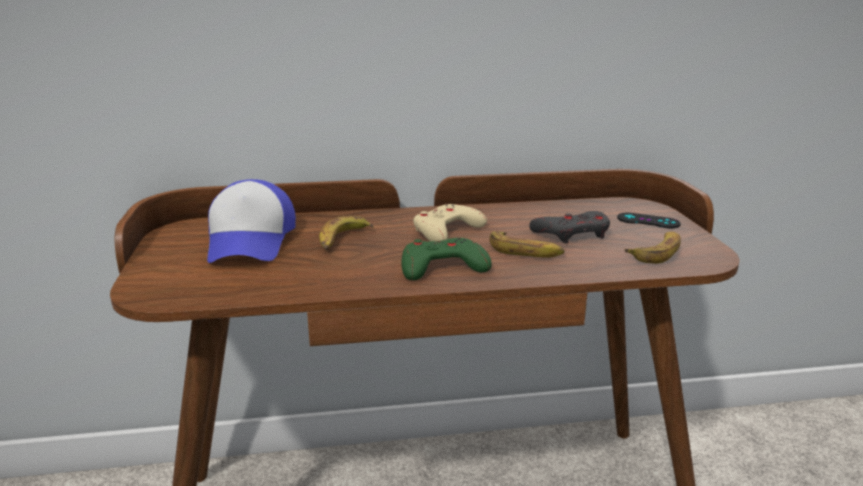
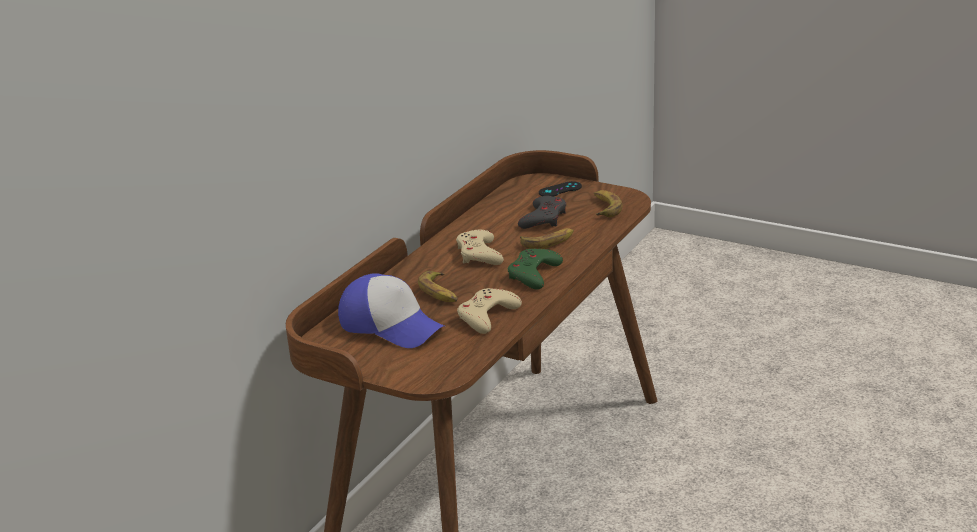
camera: 50 degrees left, 5 degrees up
(316, 275) = (487, 316): none -> beige game controller

